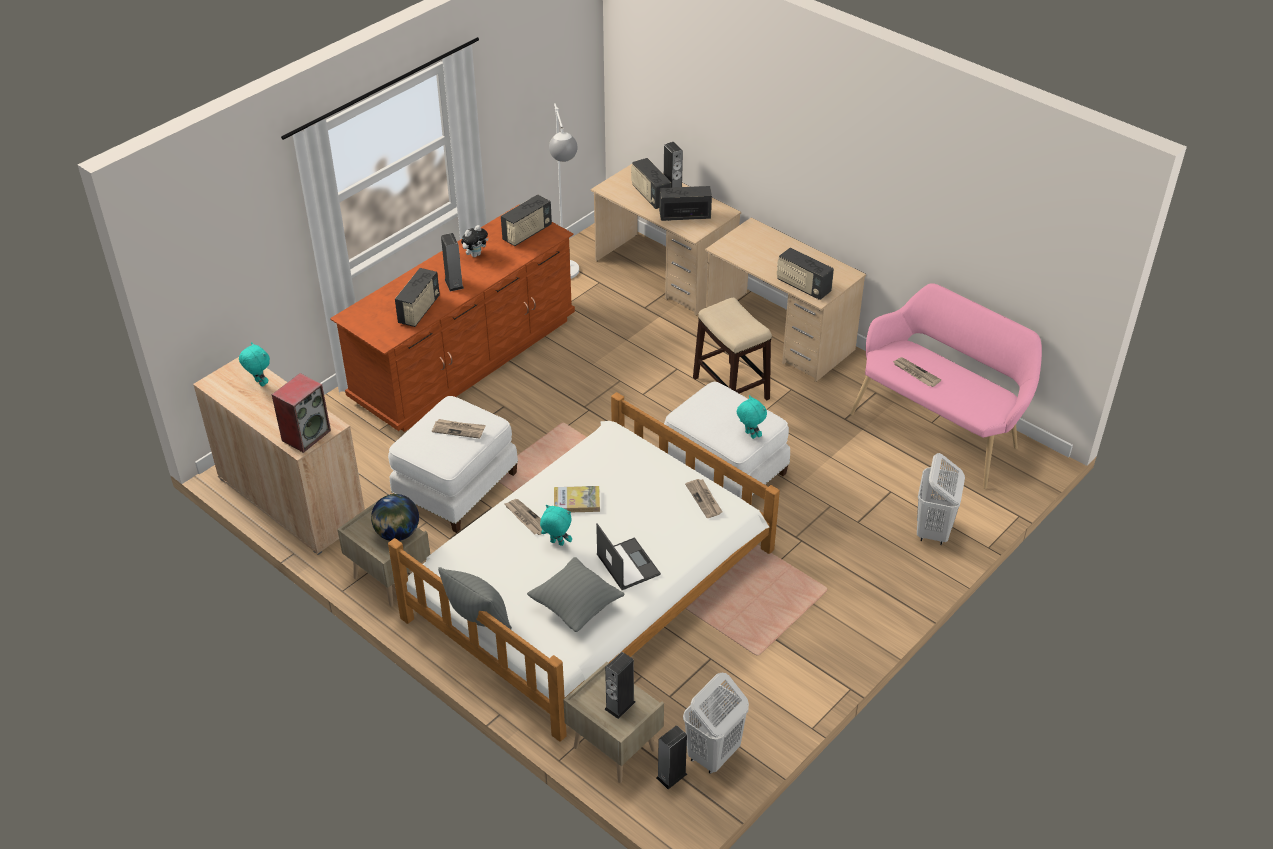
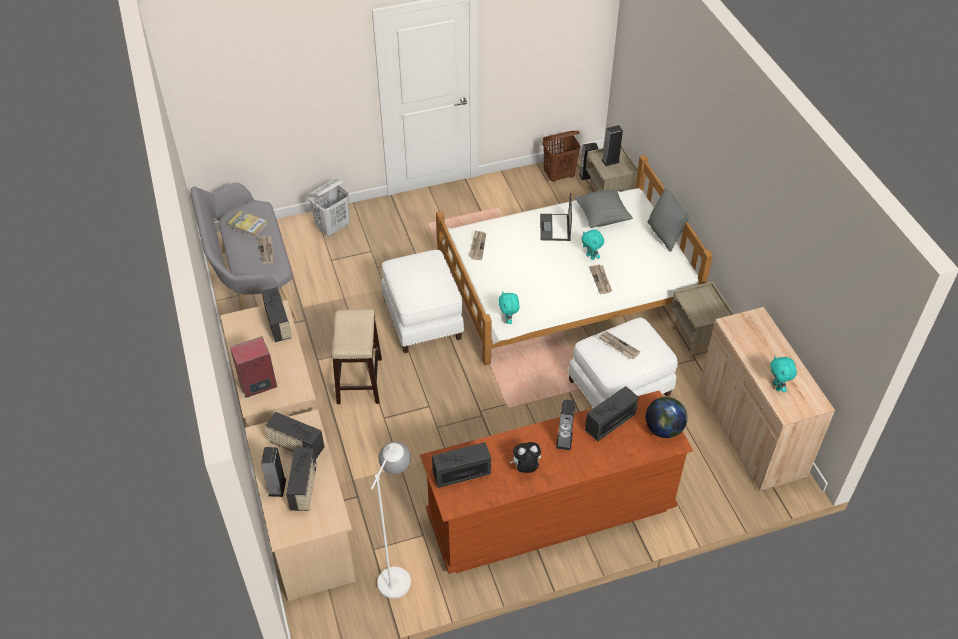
camera: 150 degrees left, 5 degrees up
(306, 435) = (751, 324): speaker -> speaker (257, 384)
(397, 533) = (694, 301): globe -> globe (664, 429)
(576, 501) = (560, 277): book -> book (248, 225)
(713, 754) = (559, 176): white laundry basket -> brown laundry basket
(749, 435) = (417, 260): turquoise plush toy -> turquoise plush toy (508, 320)
(939, 429) = (253, 285): pink bench -> grey bench

